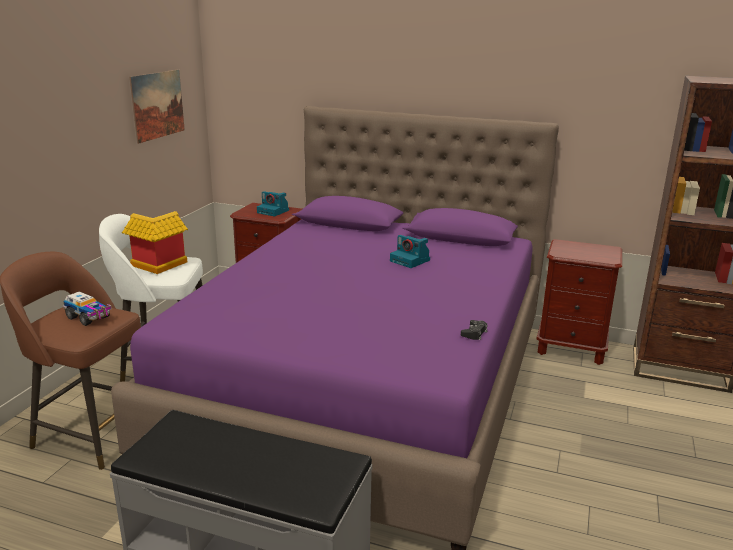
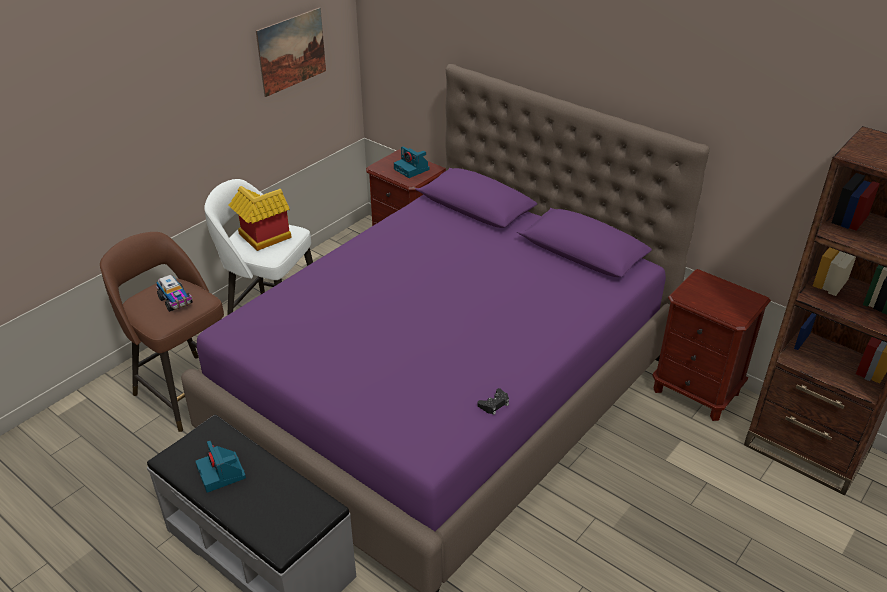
camera: 20 degrees right, 15 degrees up
(411, 261) = (502, 282): camera -> camera (222, 473)

